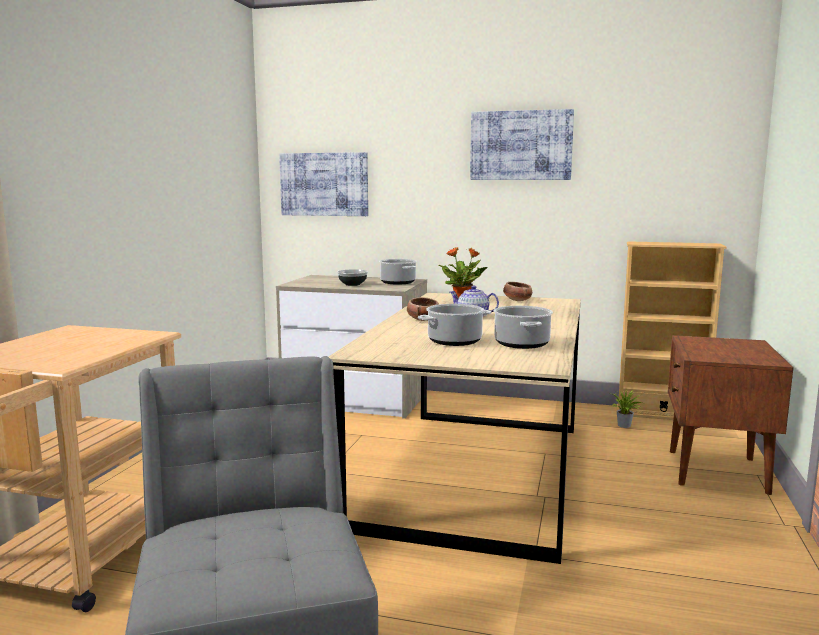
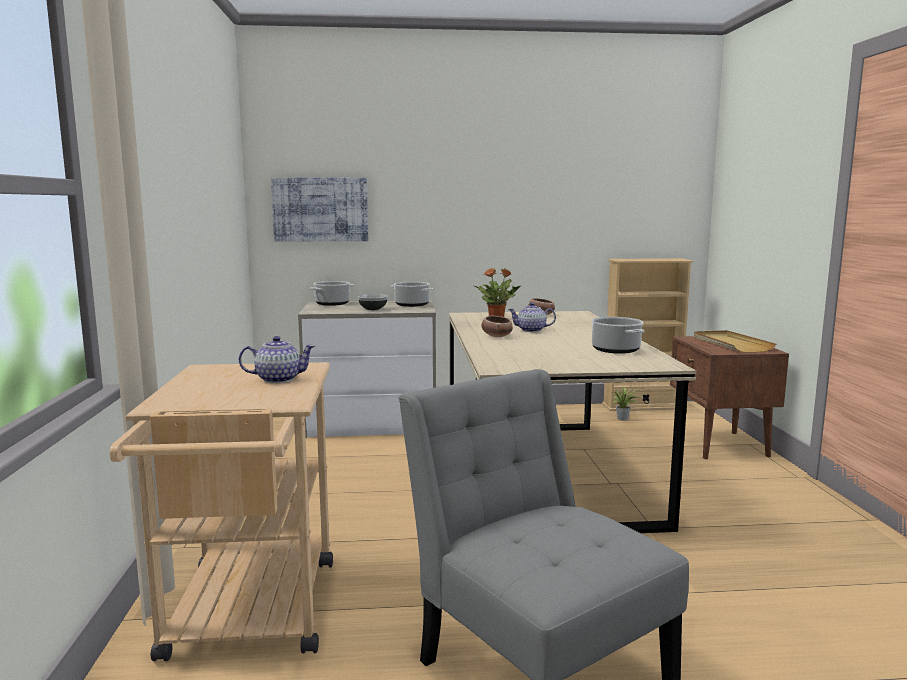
camera: 20 degrees left, 0 degrees up
(101, 344) = (278, 379): none -> teapot
(455, 341) = (559, 352): cooking pot -> cooking pot (332, 303)
(521, 145) = (516, 173): picture -> none
(731, 349) = (731, 344): none -> beige tray

